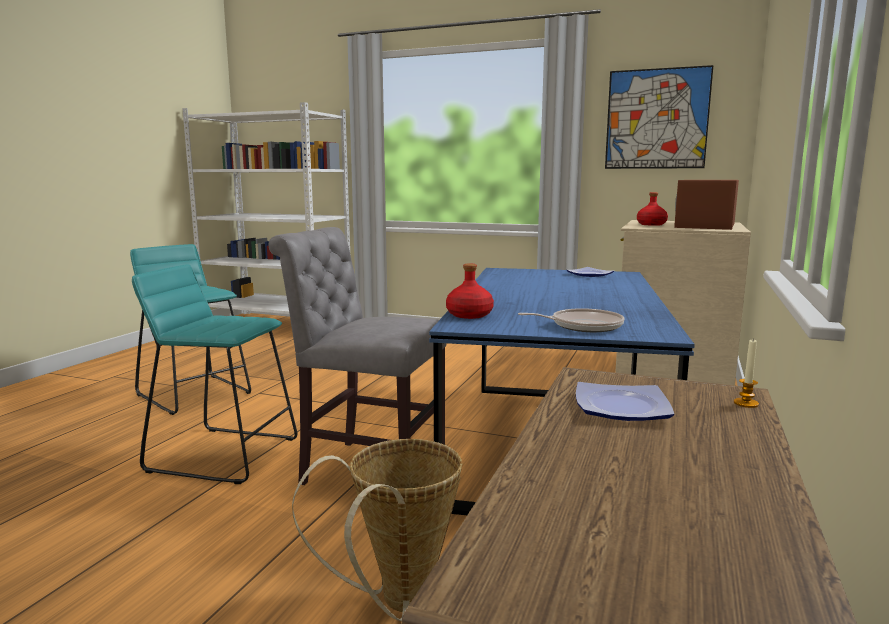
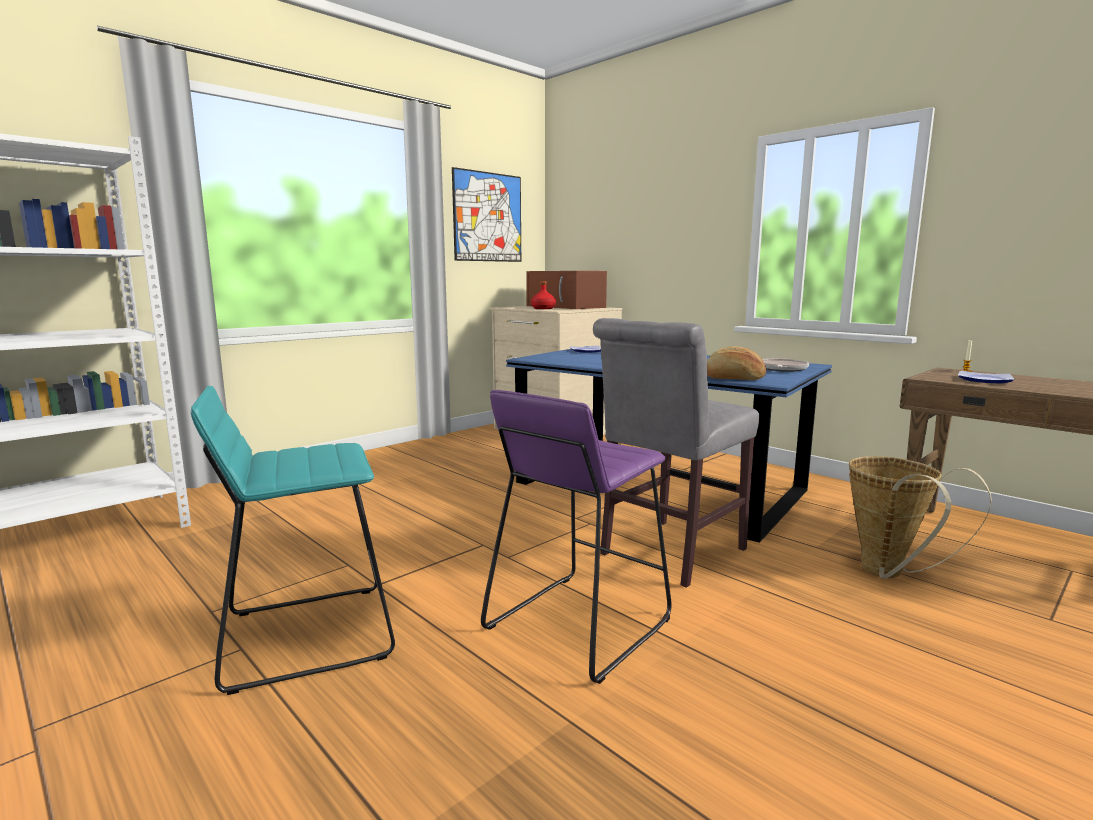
camera: 65 degrees left, 0 degrees up
(224, 454) = (578, 623): turquoise stool -> purple stool
(470, 315) = (733, 378): red bottle -> bread

